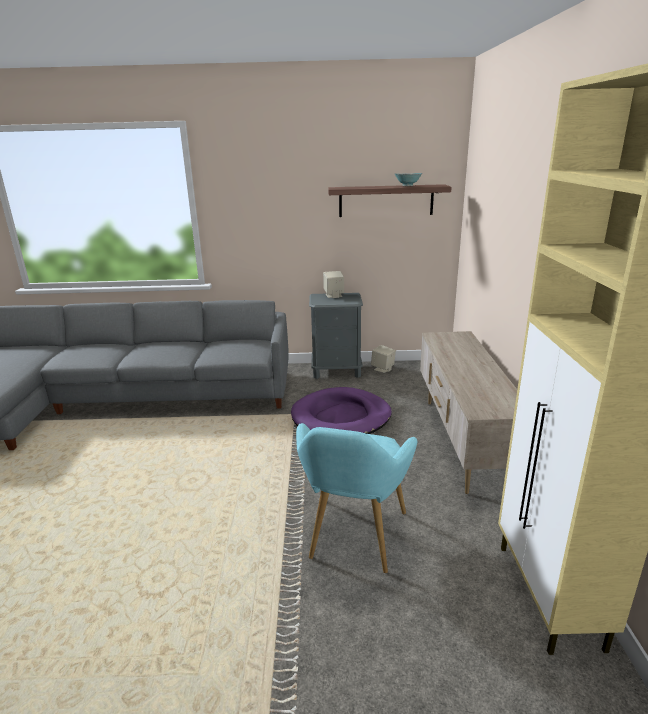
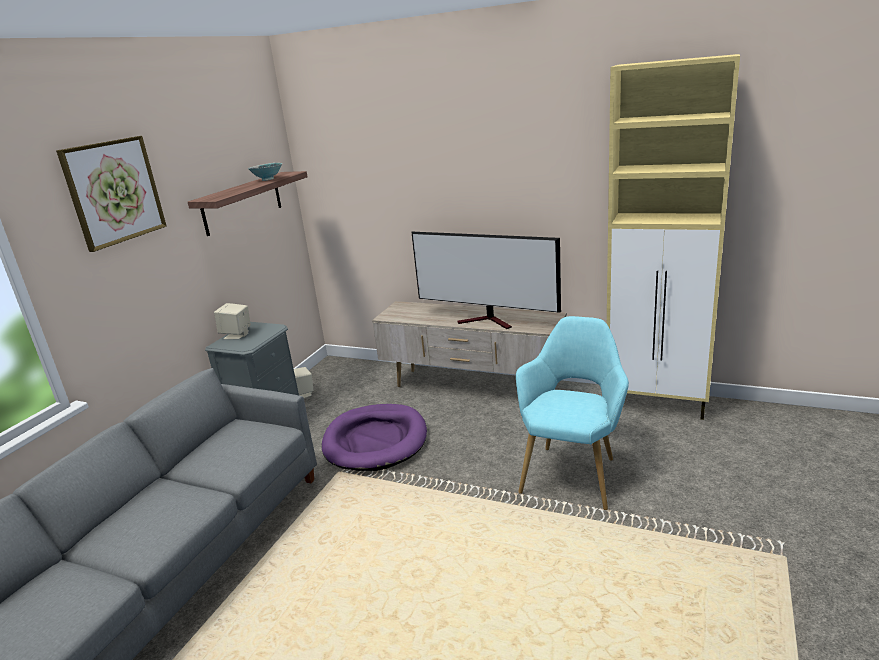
camera: 65 degrees left, 0 degrees up
(268, 167) = (114, 191): none -> picture
(353, 539) = (572, 472): turquoise armchair -> turquoise armchair turned 105 degrees counterclockwise
(467, 379) = (489, 321): none -> television

